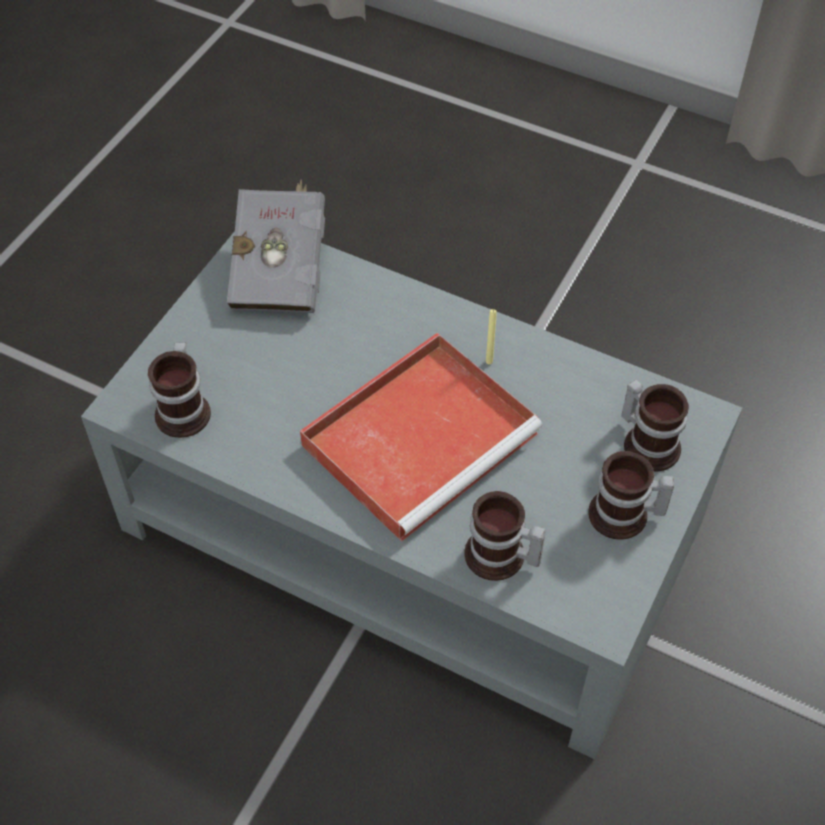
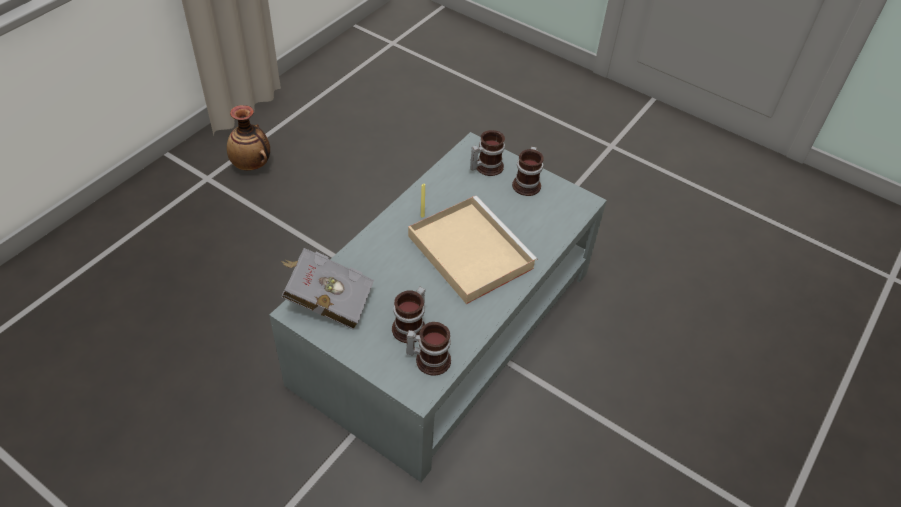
camera: 85 degrees left, 5 degrees down
(422, 436) = (468, 250): red tray -> beige tray
(499, 559) = (548, 232): mug -> mug (412, 327)
(689, 207) = (252, 165): none -> vase

